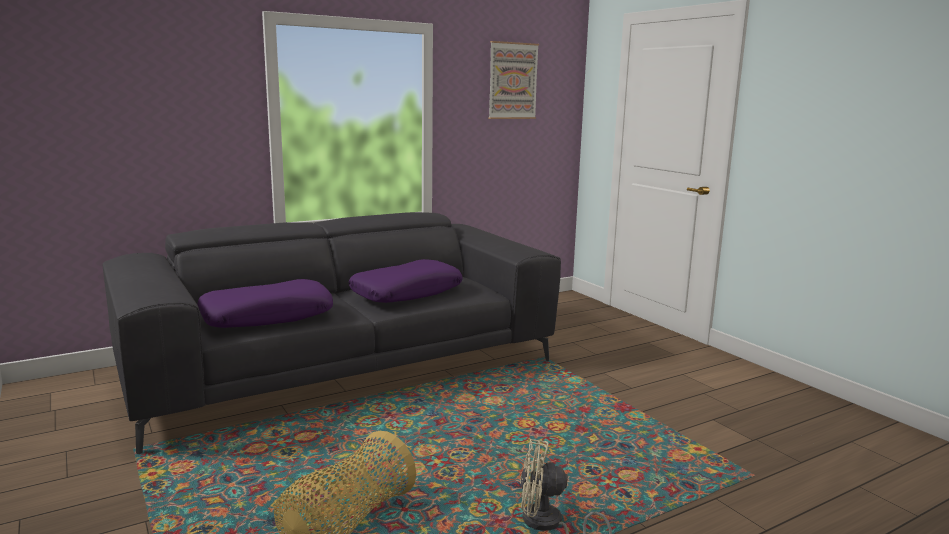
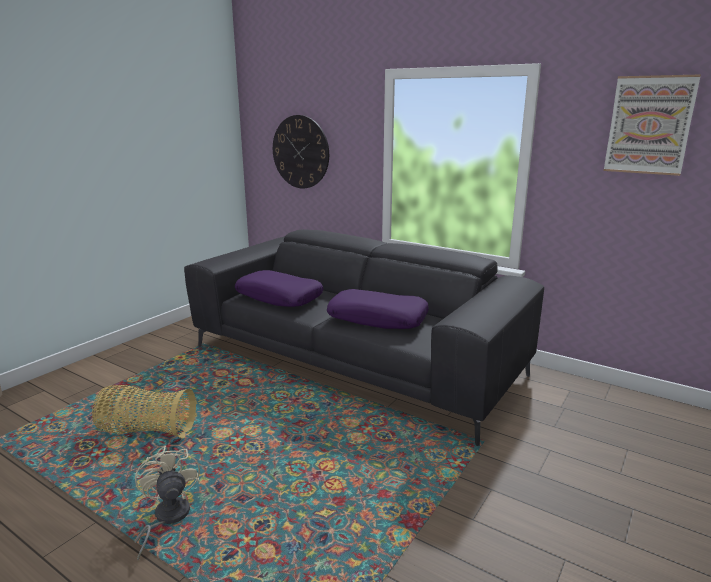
camera: 65 degrees right, 5 degrees up
(116, 121) = (300, 152): none -> wall clock

